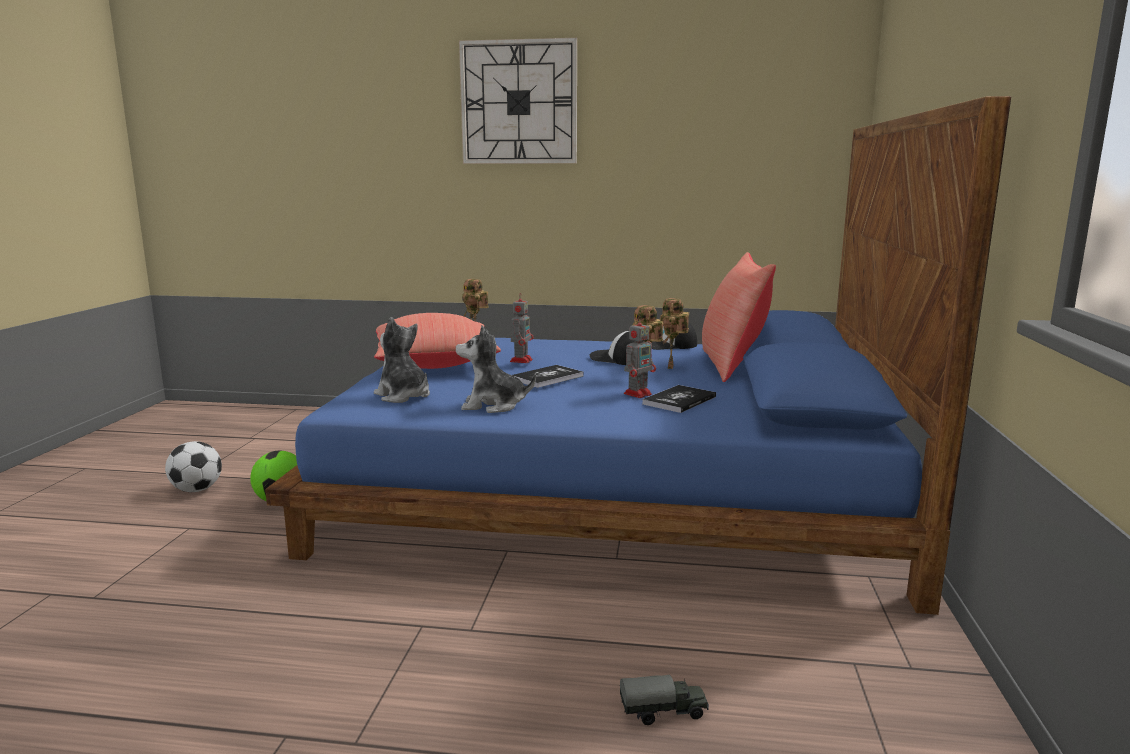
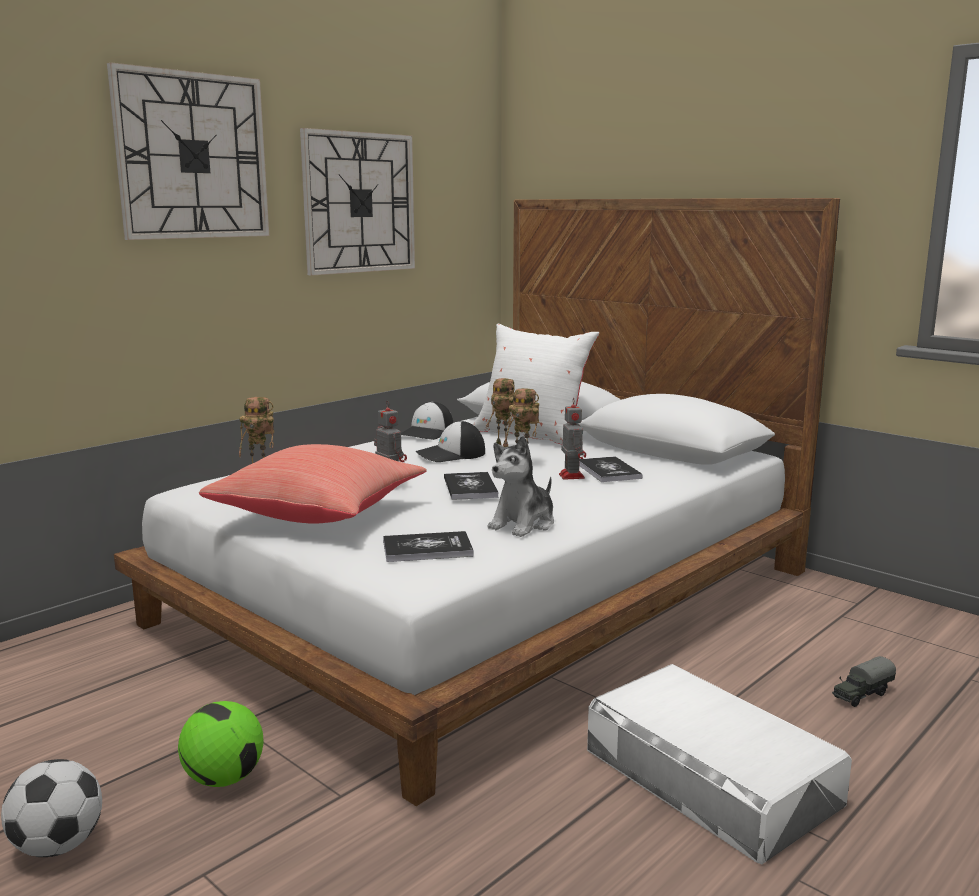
camera: 55 degrees left, 0 degrees up
(403, 396) = (427, 549): plush toy -> book
(415, 658) = (711, 776): none -> white storage box
(607, 492) = (488, 597): blue bed -> white bed
(664, 712) = (861, 695): toy truck -> toy truck turned 150 degrees counterclockwise
(674, 136) = (359, 203): none -> wall clock
(732, 366) = (532, 436): red pillow -> white pillow

